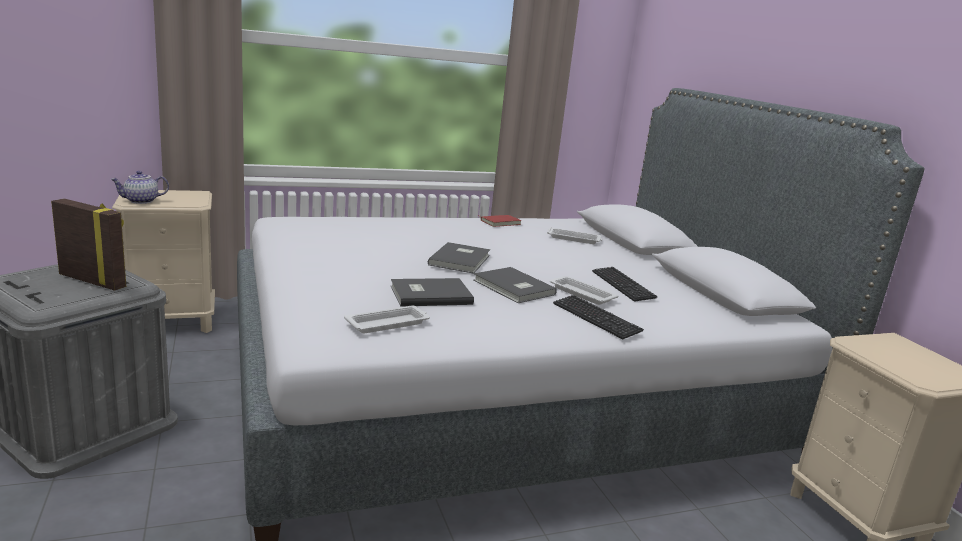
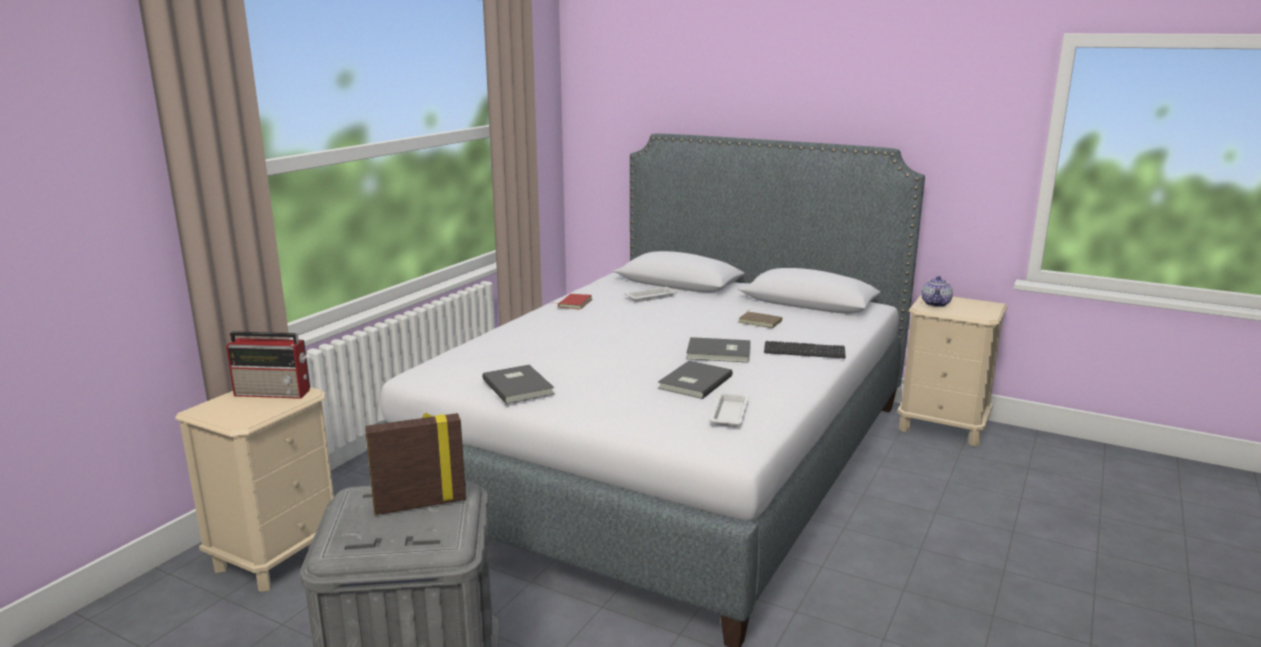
camera: 40 degrees left, 0 degrees up
(141, 201) = (248, 415): teapot -> teapot (936, 304)
(185, 197) = (274, 392): none -> radio
(461, 260) = (642, 347): grey book -> grey book (519, 386)
(581, 294) = (758, 338): white tray -> none
(622, 285) = (760, 322): keyboard -> brown book

